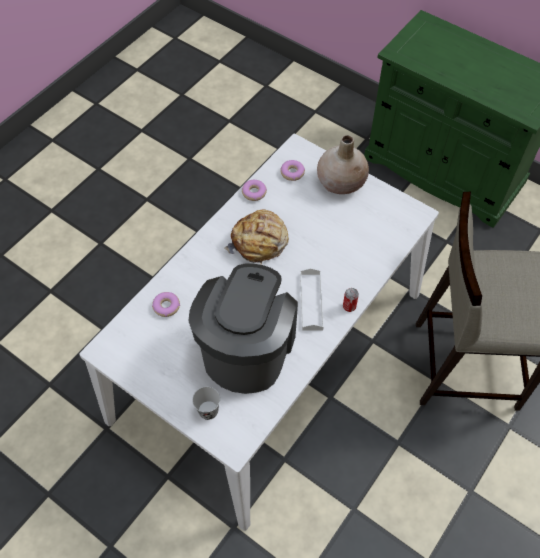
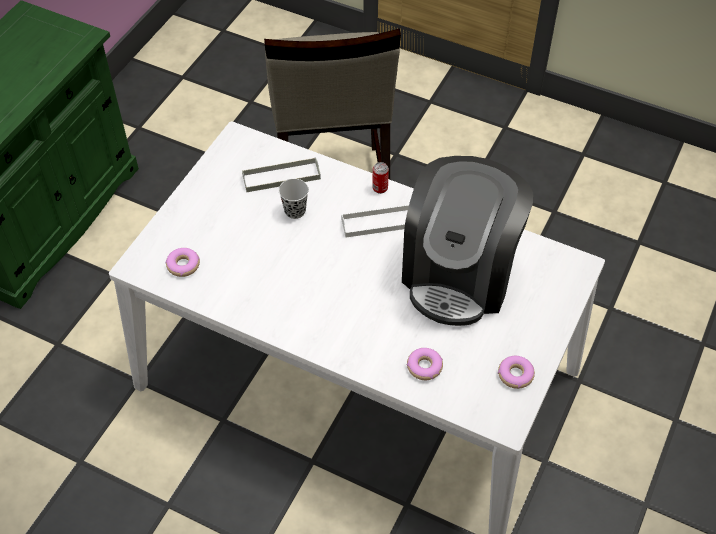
camera: 100 degrees left, 5 degrees down
(208, 411) = (547, 297): black cup -> black cup (295, 211)
(247, 348) = (460, 273): coffee machine -> coffee machine turned 75 degrees counterclockwise
(254, 193) = (223, 302): donut -> donut (515, 375)
(259, 242) = (305, 284): bread -> none
(341, 182) = (195, 212): beige vase -> none
(371, 239) = (281, 177): none -> grey tray

